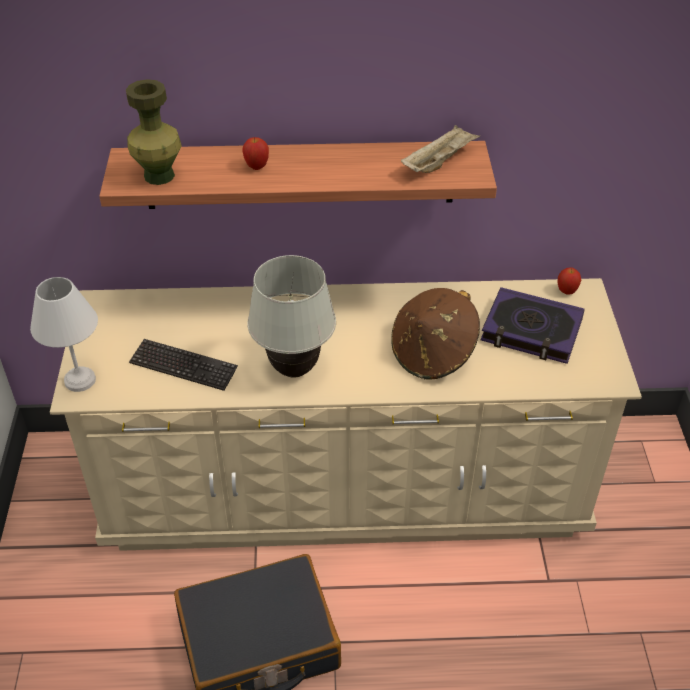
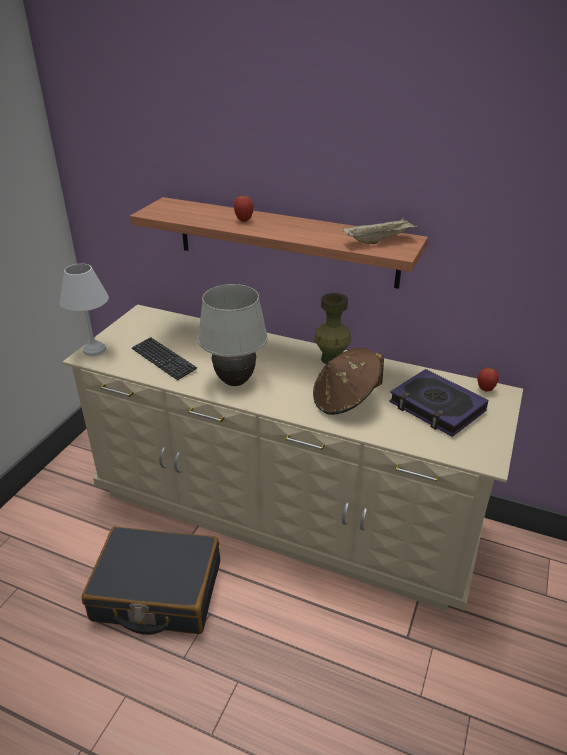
camera: 25 degrees right, 10 degrees down
(159, 176) = (176, 213): green vase -> green vase (331, 359)

